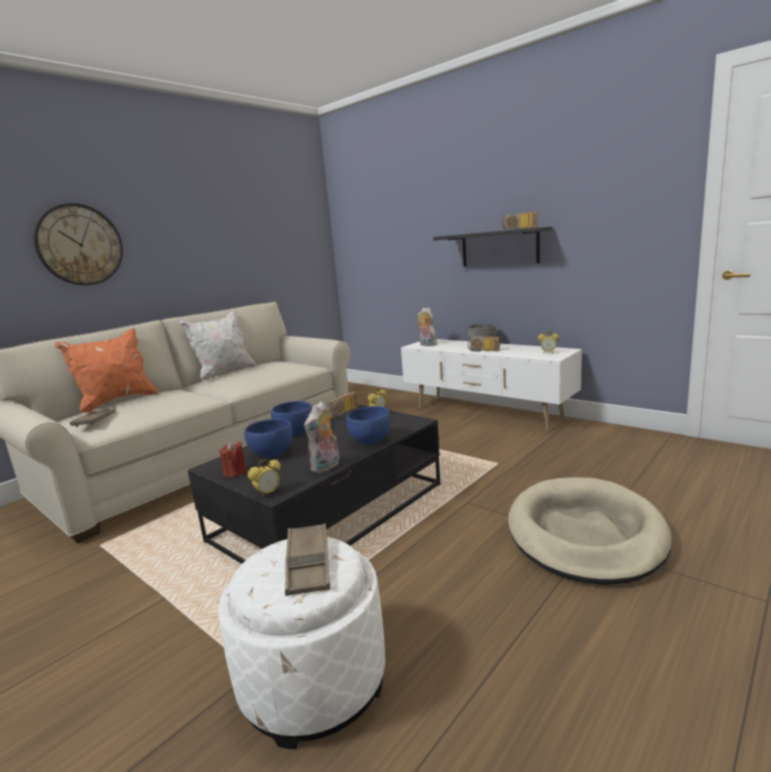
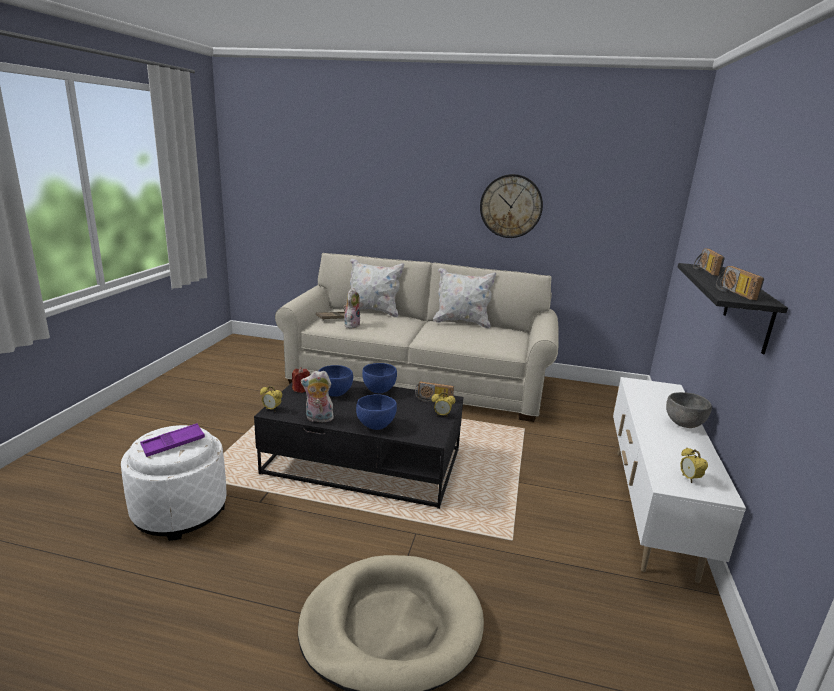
camera: 60 degrees right, 5 degrees up
(79, 245) = (403, 192): wall clock -> wall clock (511, 206)
(117, 402) = (373, 312): orange pillow -> white pillow
(308, 564) = (173, 444): brown tray -> purple tray
(426, 345) = (645, 389): plush toy -> plush toy (351, 325)
(482, 350) = (653, 428): radio -> radio (704, 270)

